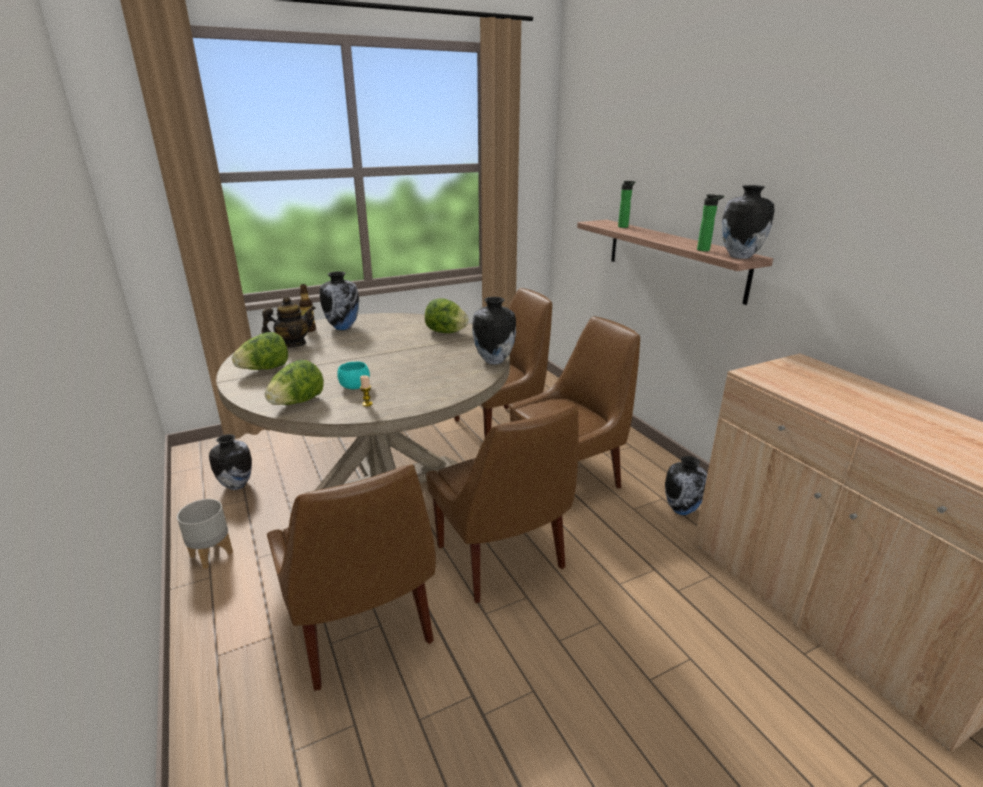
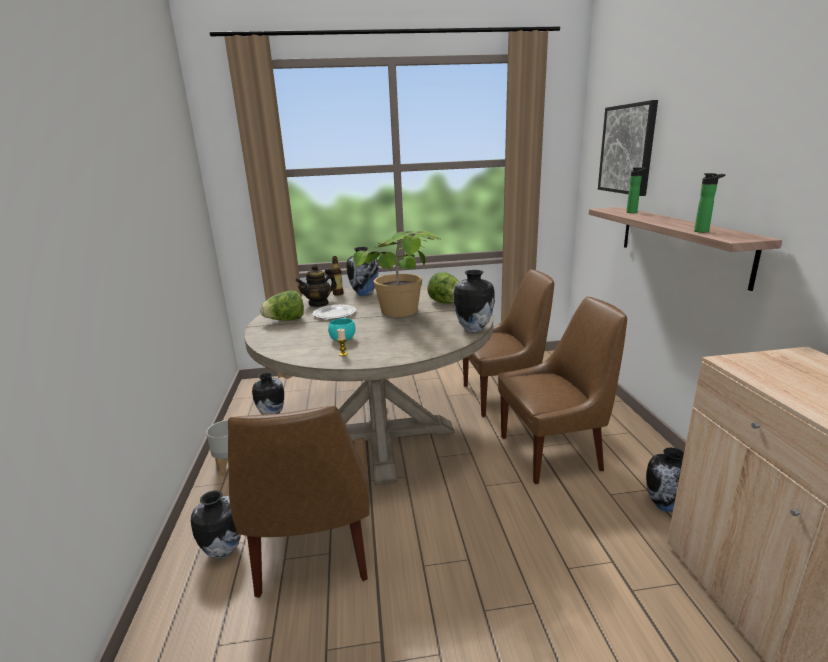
camera: 20 degrees right, 5 degrees down
(293, 344) = (319, 303): teapot -> teapot turned 150 degrees clockwise
(297, 403) = (291, 347): lettuce -> none
(323, 355) = (335, 314): none -> plate
(408, 353) = (403, 317): none -> potted plant
(502, 560) = (458, 518): brown chair -> none
(611, 159) = (627, 149): none -> picture
(739, 256) = (739, 237): vase -> vase (223, 551)

